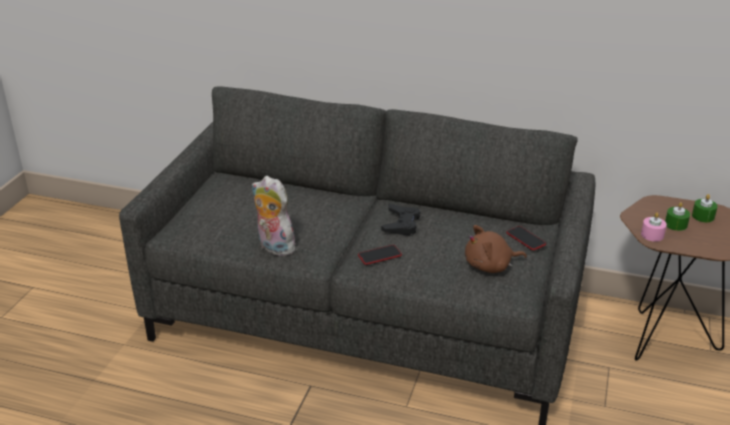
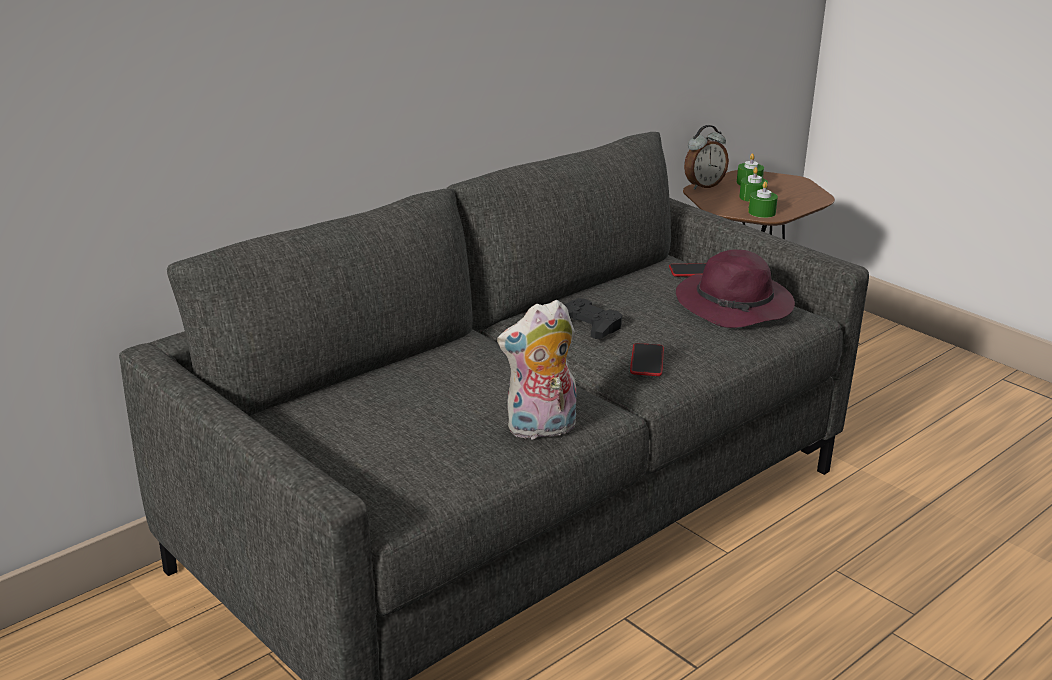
camera: 60 degrees left, 5 degrees down
(490, 266) = (736, 306): brown plush toy -> purple hat
(652, 235) = (761, 212): pink candle -> green candle
(666, 201) = (703, 186): none -> alarm clock

